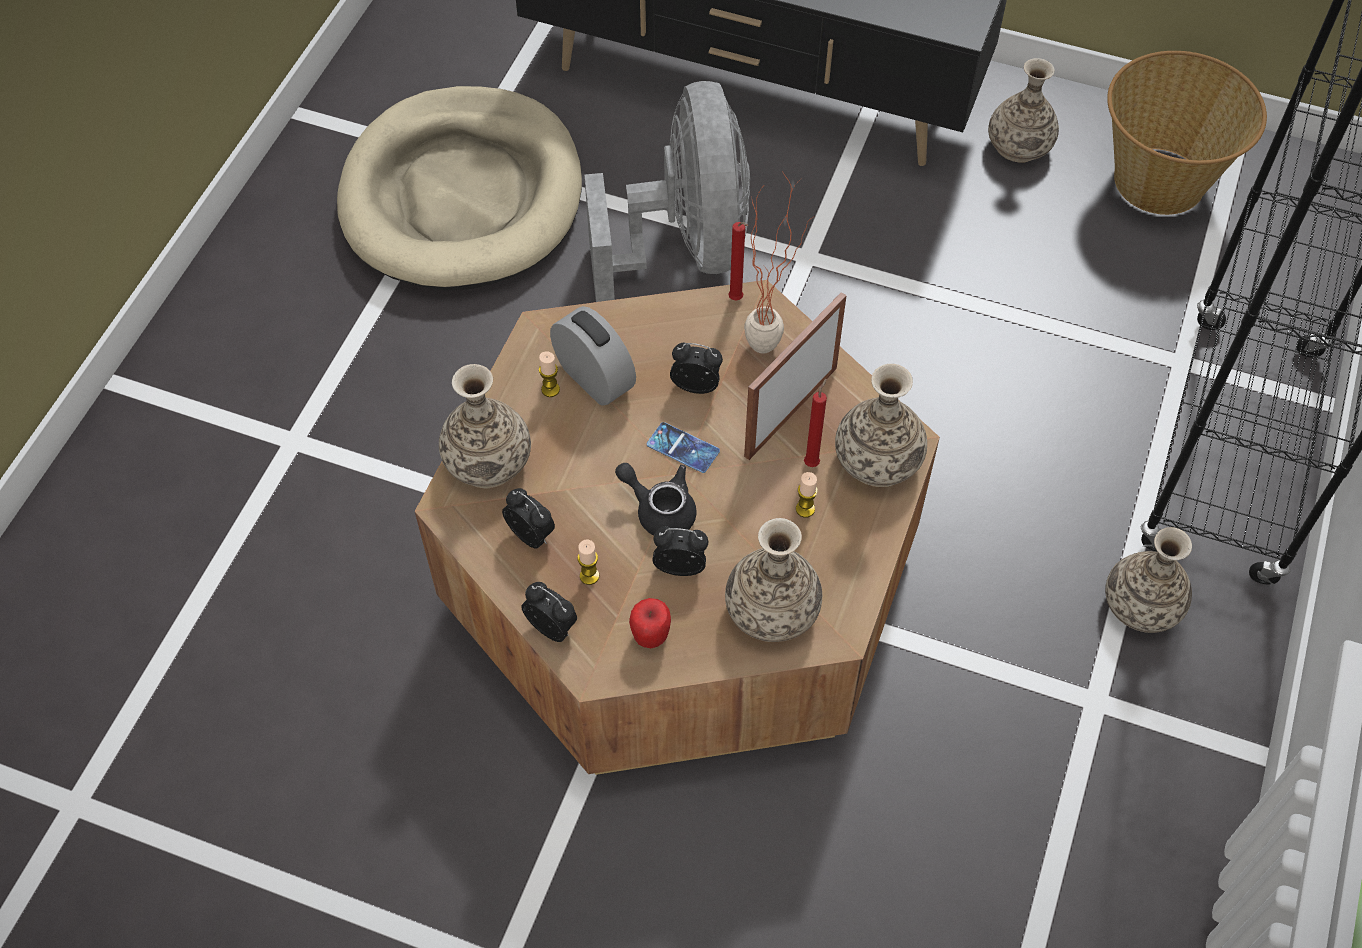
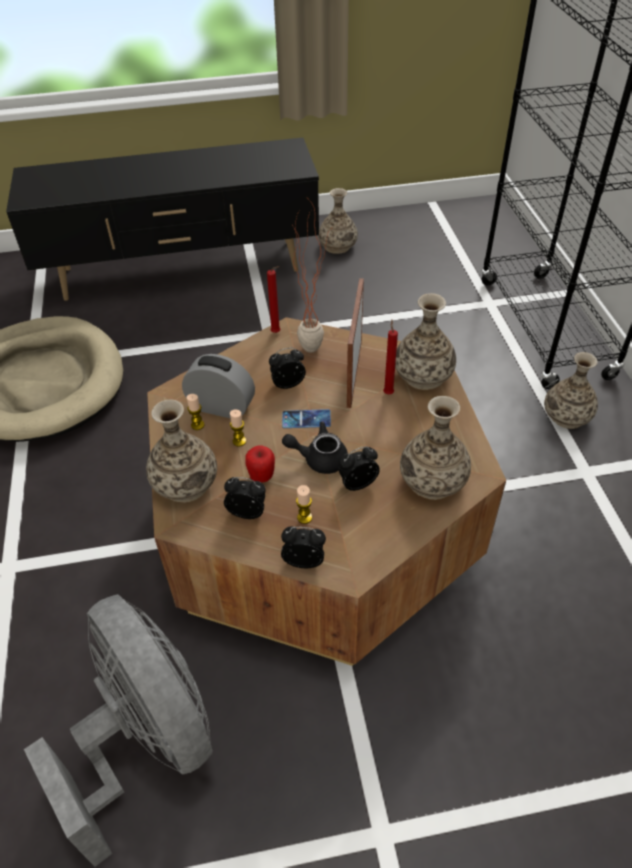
camera: 30 degrees left, 10 degrees down
(650, 636) = (372, 533): apple -> apple (261, 476)
(684, 248) = (196, 356): grey fan -> grey fan (147, 739)
(805, 509) = (404, 418): candle -> candle (239, 441)
(1159, 182) = (415, 236): basket -> none

